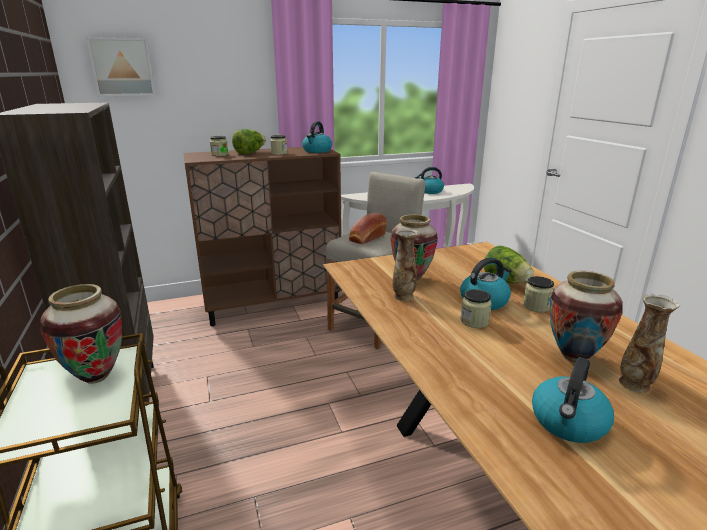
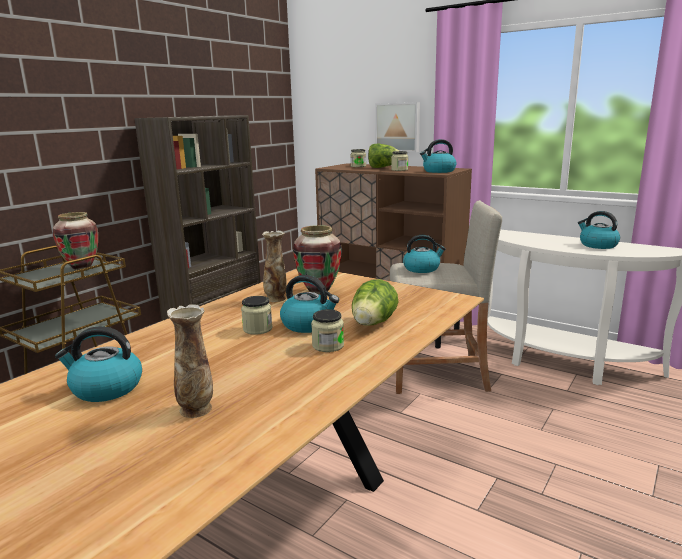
camera: 55 degrees right, 5 degrees down
(122, 67) = (327, 90): picture -> picture (398, 127)
(366, 238) = (422, 268): bread -> kettle
(573, 357) = (227, 376): vase -> none

